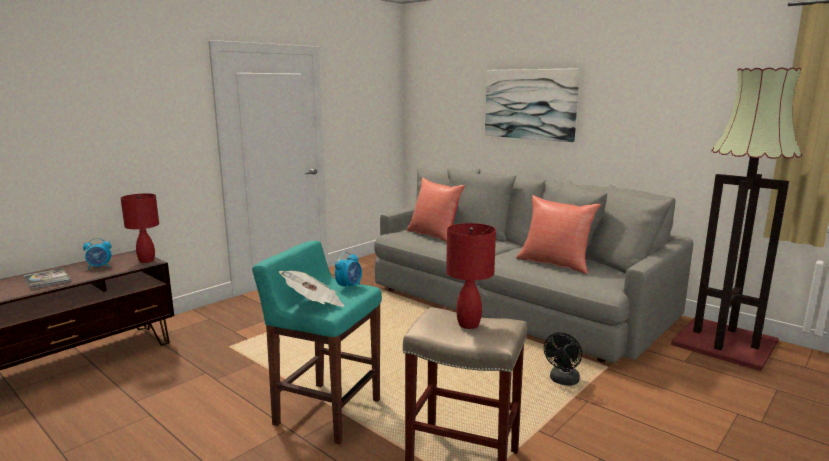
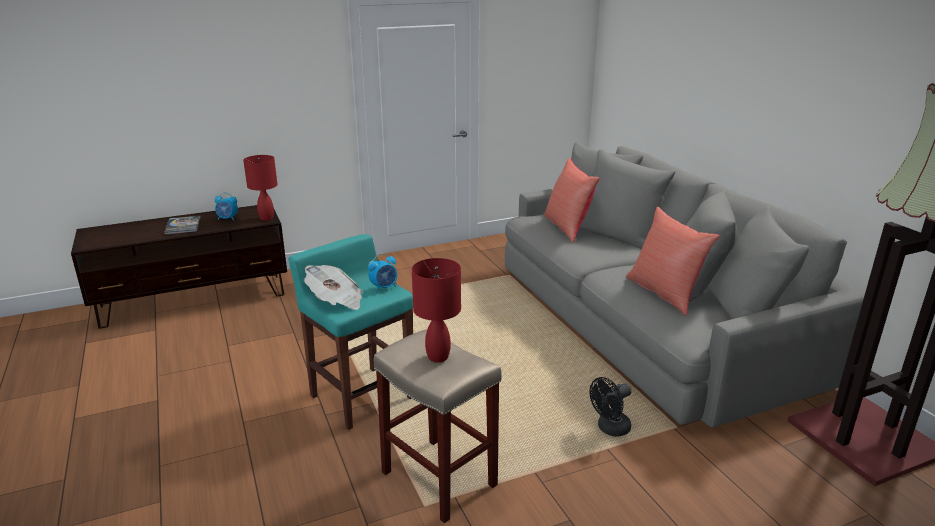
camera: 25 degrees right, 10 degrees up
(530, 104) = (718, 78): picture -> none

